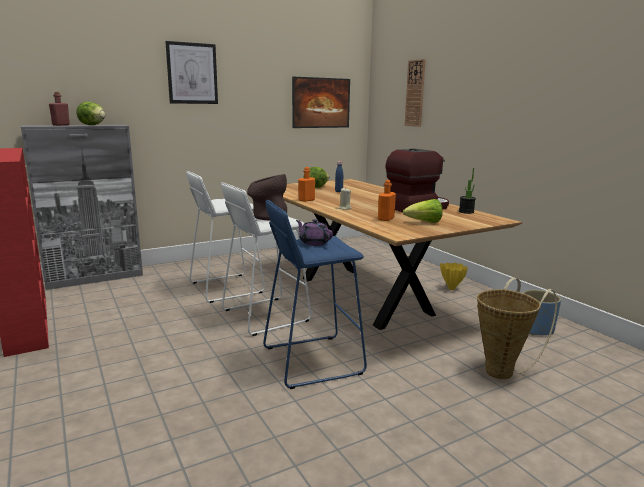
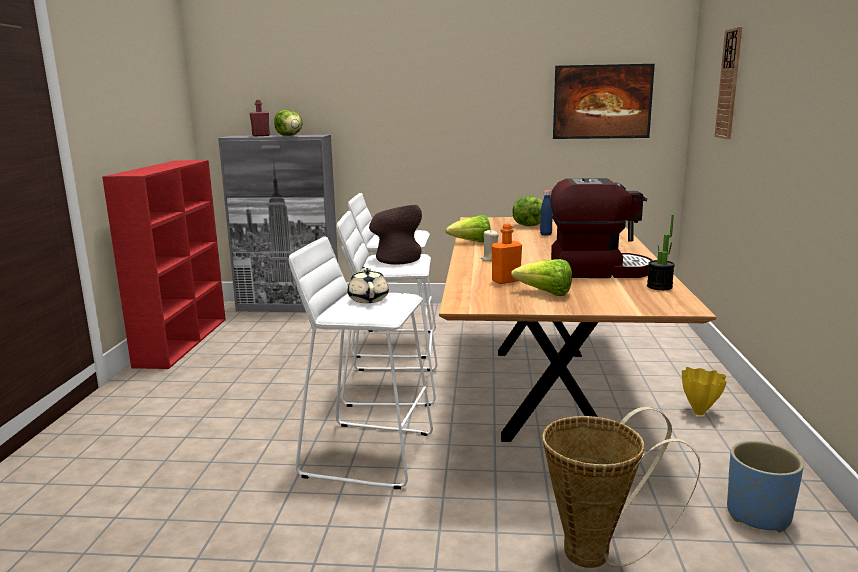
camera: 35 degrees right, 0 degrees up
(192, 73) = (413, 70): picture -> none
(306, 200) = (471, 242): orange bottle -> lettuce
(312, 360) = (368, 453): blue stool -> white stool
(314, 242) = (368, 299): purple teapot -> beige teapot

